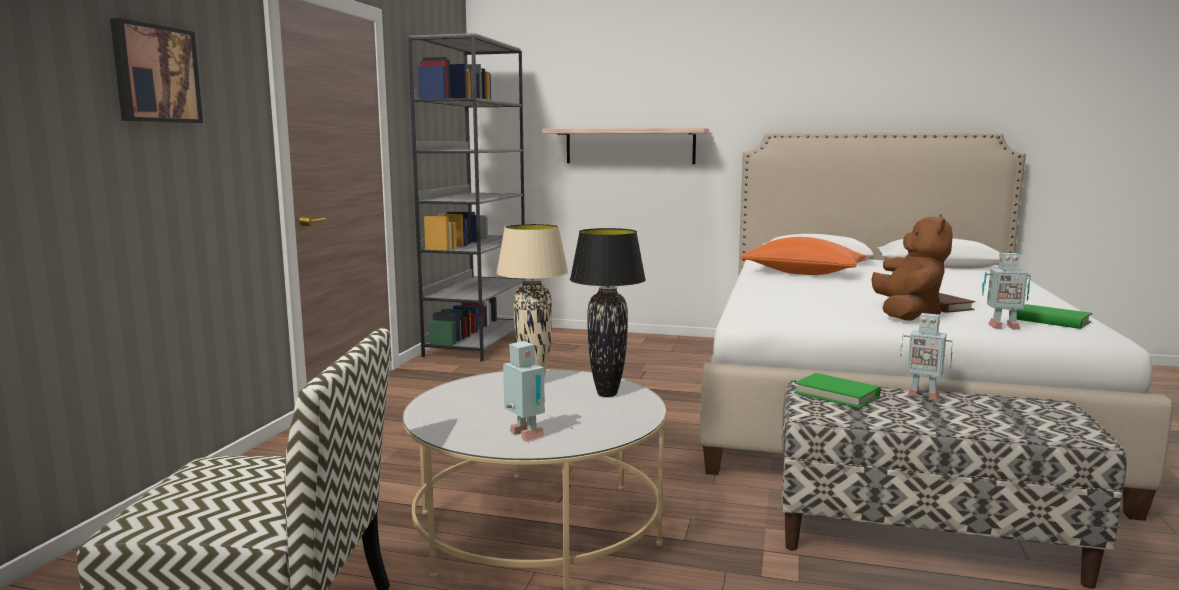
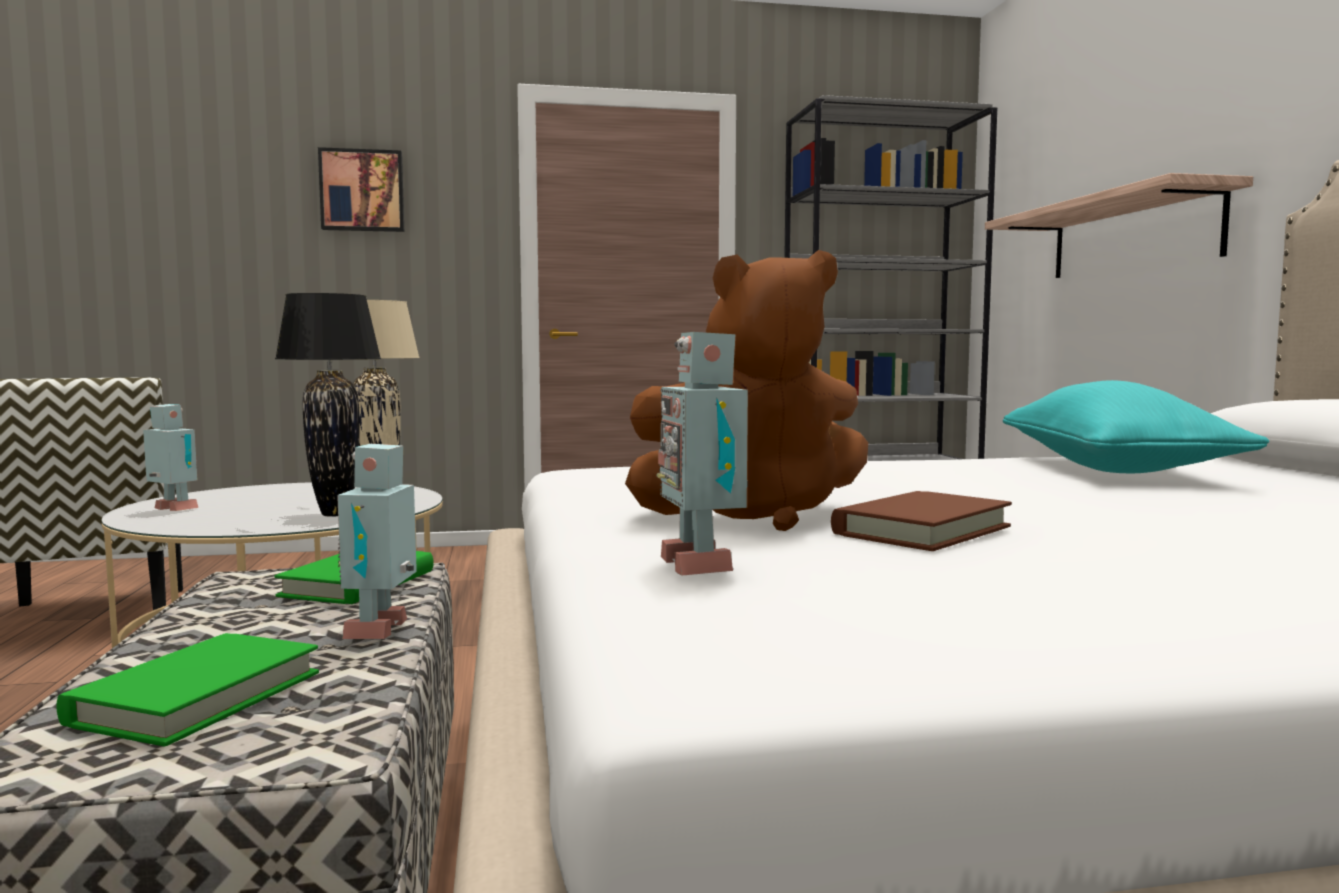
camera: 65 degrees right, 5 degrees down
(524, 436) = (173, 510): toy robot -> toy robot turned 90 degrees counterclockwise
(802, 273) = (1113, 469): orange pillow -> turquoise pillow
(1051, 321) = (919, 611): green book -> green book (198, 697)

